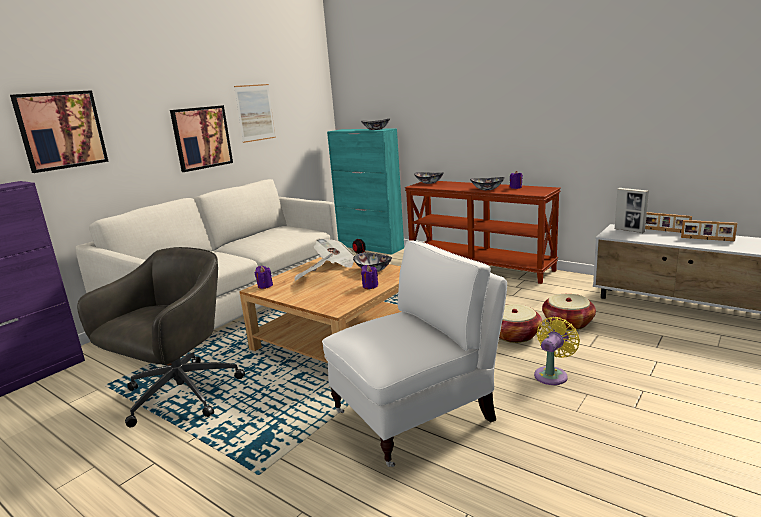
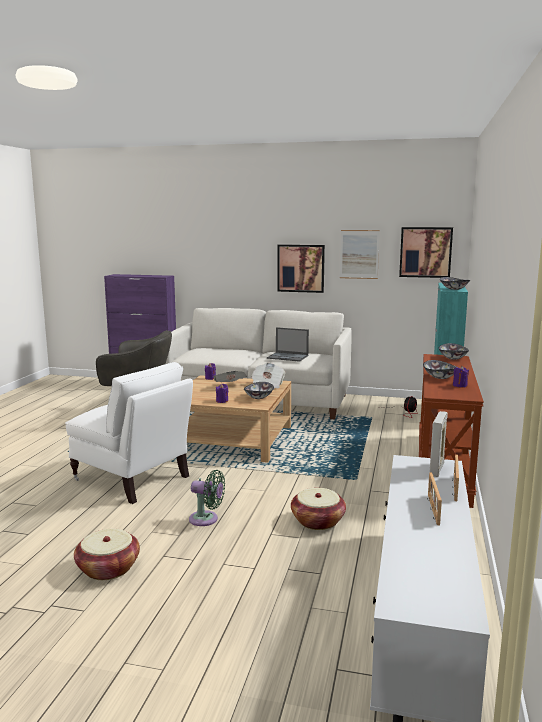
camera: 65 degrees right, 5 degrees down
(61, 130) = (204, 250): picture -> picture (425, 252)
(275, 237) = (288, 357): none -> laptop
(514, 335) = (274, 499): basket -> basket (108, 568)
(552, 374) = (206, 519): yellow fan -> green fan

